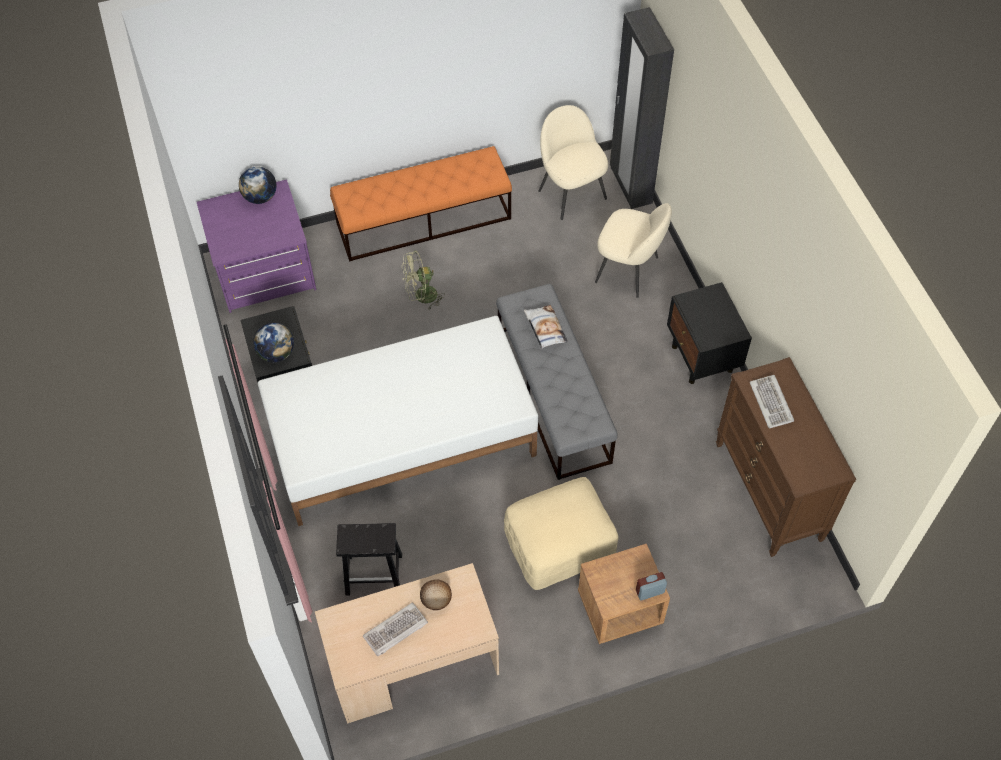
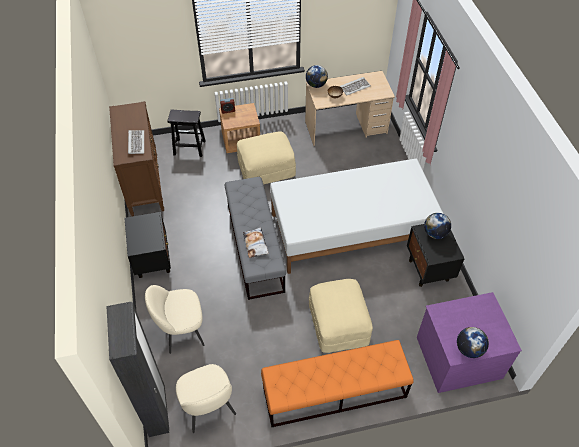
camera: 175 degrees left, 5 degrees down
(375, 574) = (366, 164): black stool -> black stool (189, 148)
(421, 297) = (337, 324): green fan -> beige ottoman
(476, 629) = (316, 85): none -> globe
(628, 270) = (182, 331): beige chair -> beige chair turned 45 degrees counterclockwise

